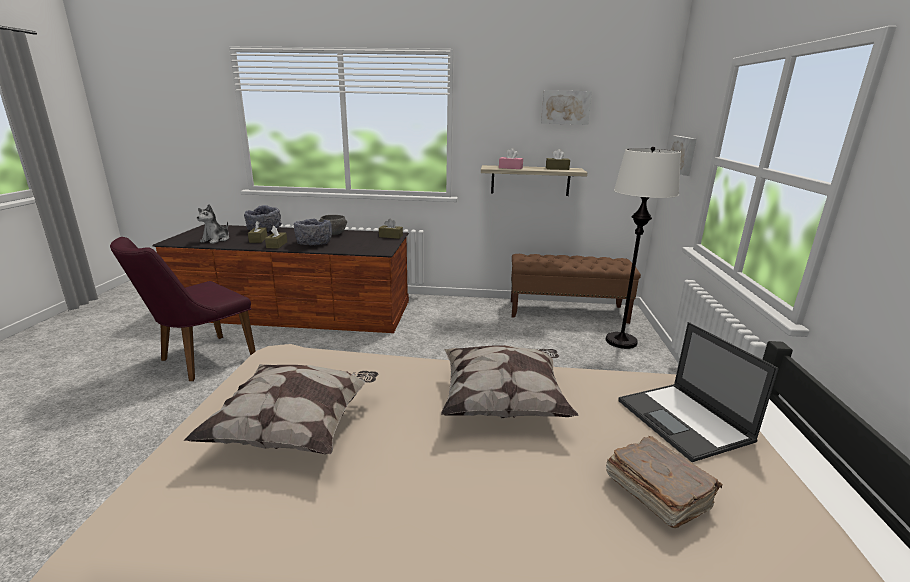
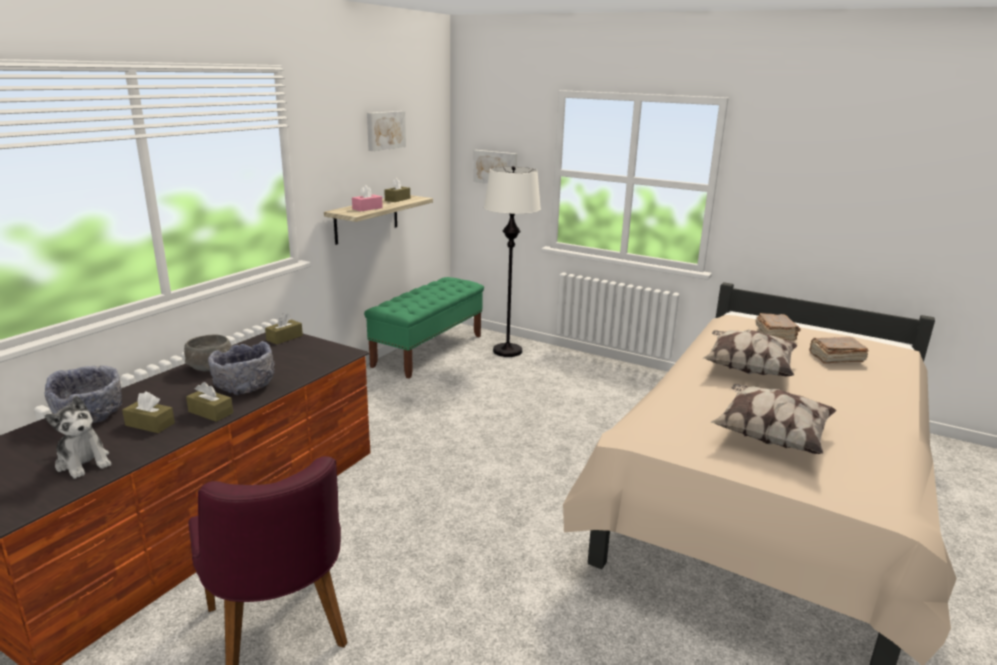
camera: 65 degrees left, 0 degrees up
(567, 311) = (428, 350): brown bench -> green bench
(684, 421) = (775, 334): laptop -> brown book

